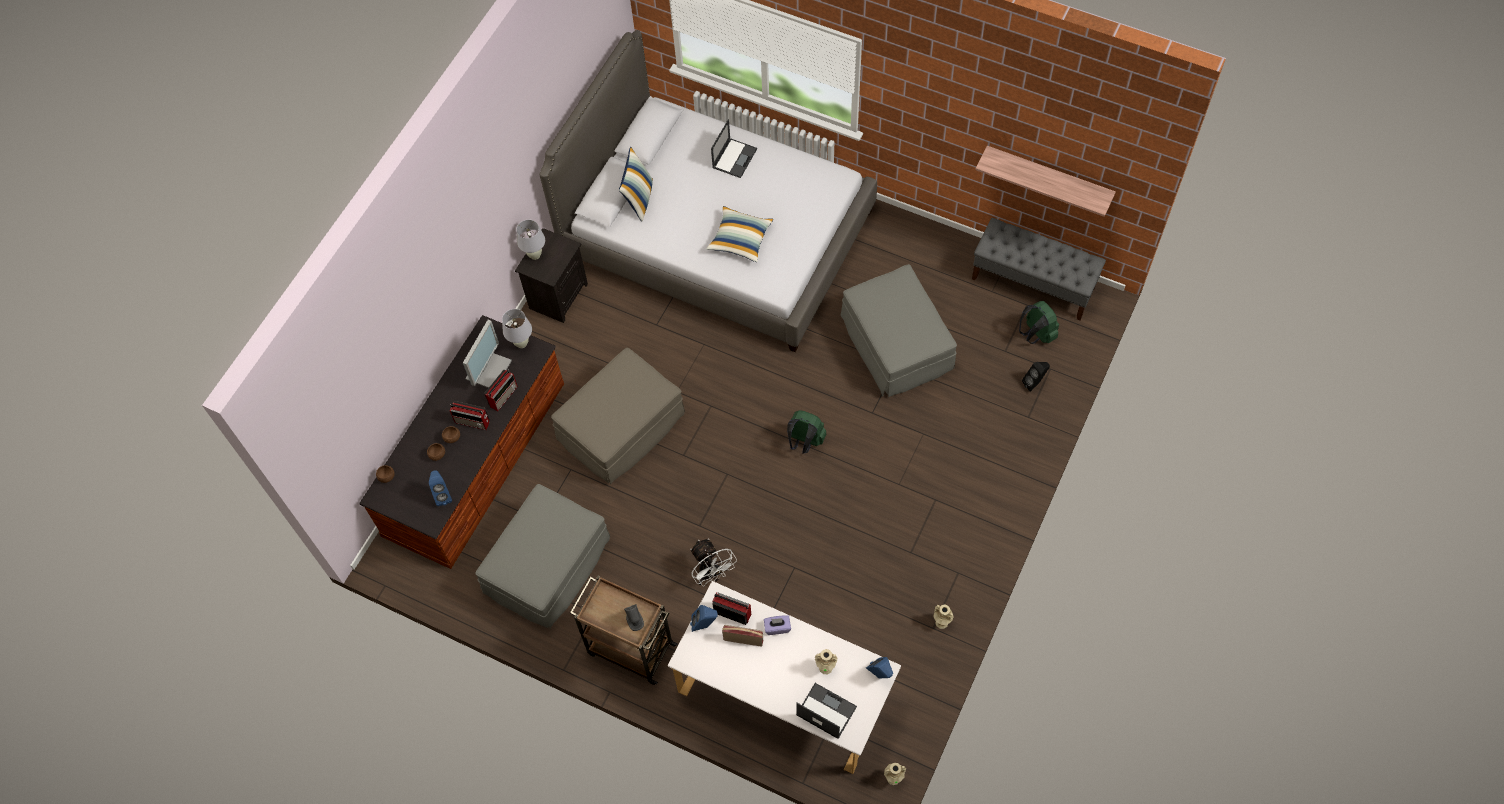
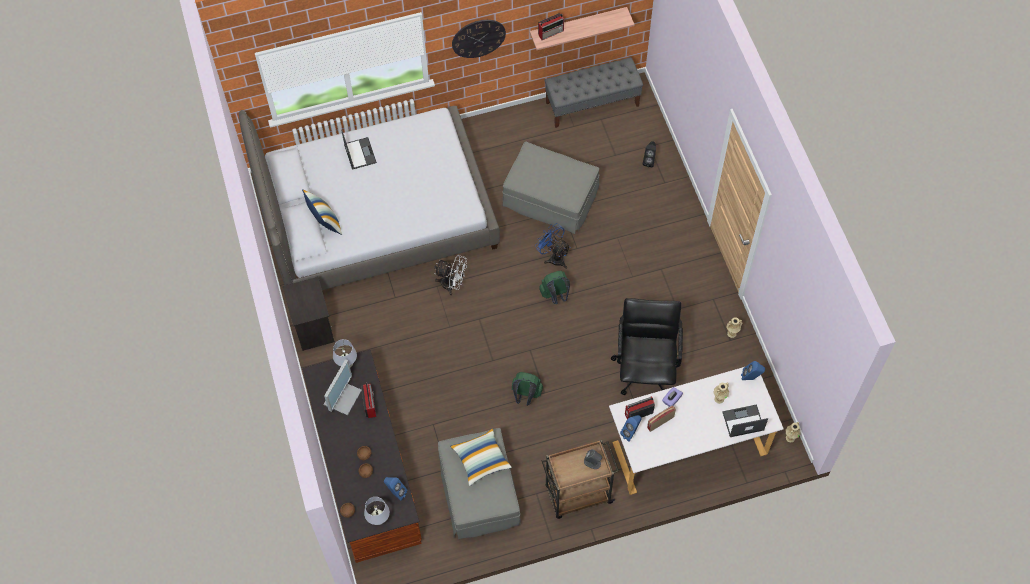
camera: 45 degrees left, 0 degrees up
(473, 422) = (367, 435): radio -> radio (551, 32)
(488, 369) = (342, 396): monitor -> monitor turned 45 degrees clockwise
(535, 255) = (296, 306): white table lamp -> white table lamp (379, 520)
(621, 427) = (438, 375): beige ottoman -> none
(711, 574) = (580, 414): white fan -> white fan (452, 284)
(740, 239) = (415, 199): pillow -> pillow (481, 459)
(817, 584) = (645, 369): none -> black office chair
(841, 403) = (554, 257): none -> blue fan
(923, 115) = (478, 38): none -> wall clock
(1036, 334) = (623, 132): green backpack -> green backpack (526, 395)

